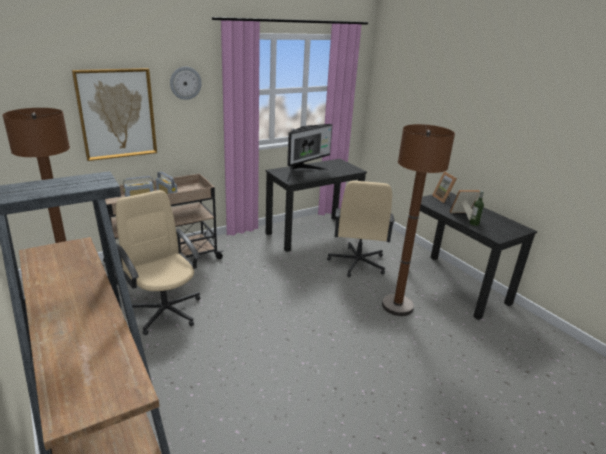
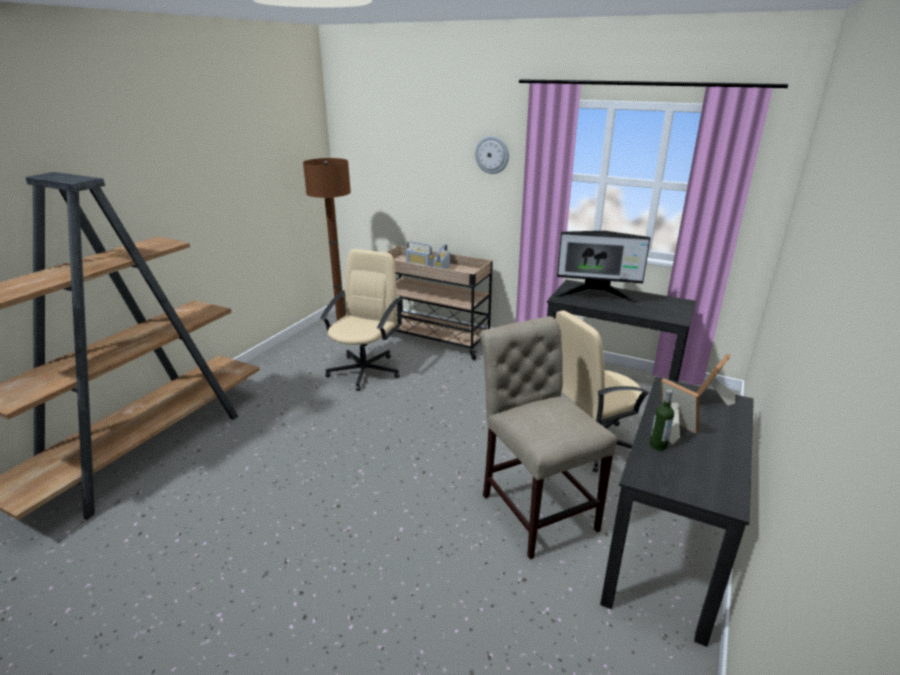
camera: 60 degrees right, 0 degrees up
(117, 114) = (425, 178): picture -> none
(397, 306) = (535, 507): brown floor lamp -> beige chair

